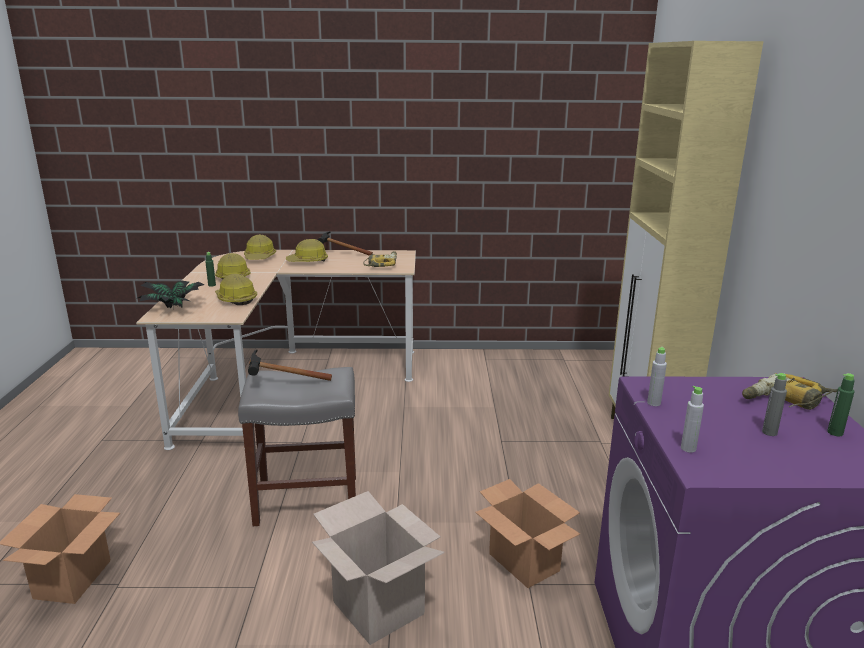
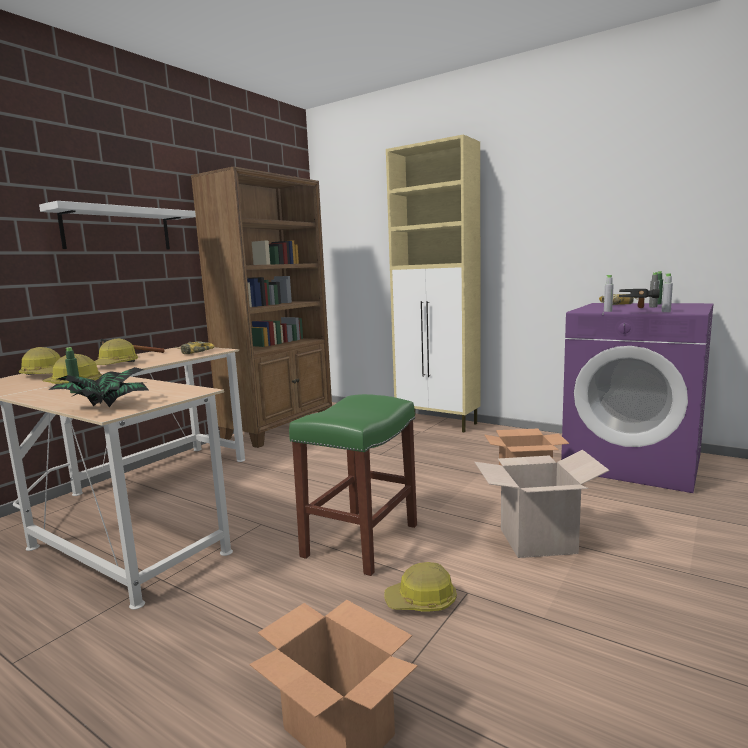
camera: 55 degrees left, 10 degrees down
(235, 299) = (150, 387): hard hat -> hard hat (421, 601)
(279, 382) = (349, 410): hammer -> hammer (640, 311)
(305, 500) = (361, 541): grey stool -> green stool
(356, 133) = (117, 229): none -> white shelf
(503, 363) = (279, 428): none -> brown bookcase

